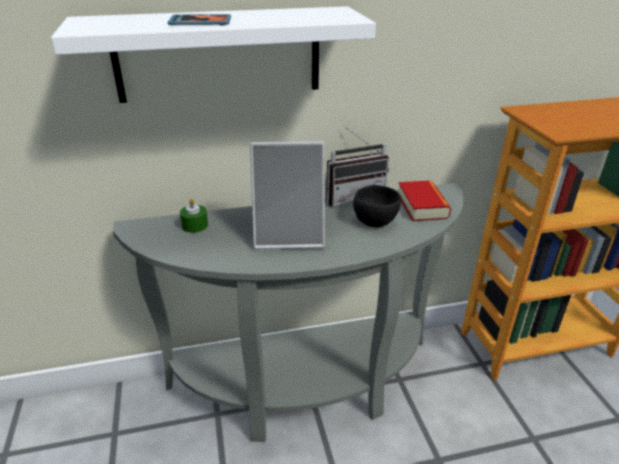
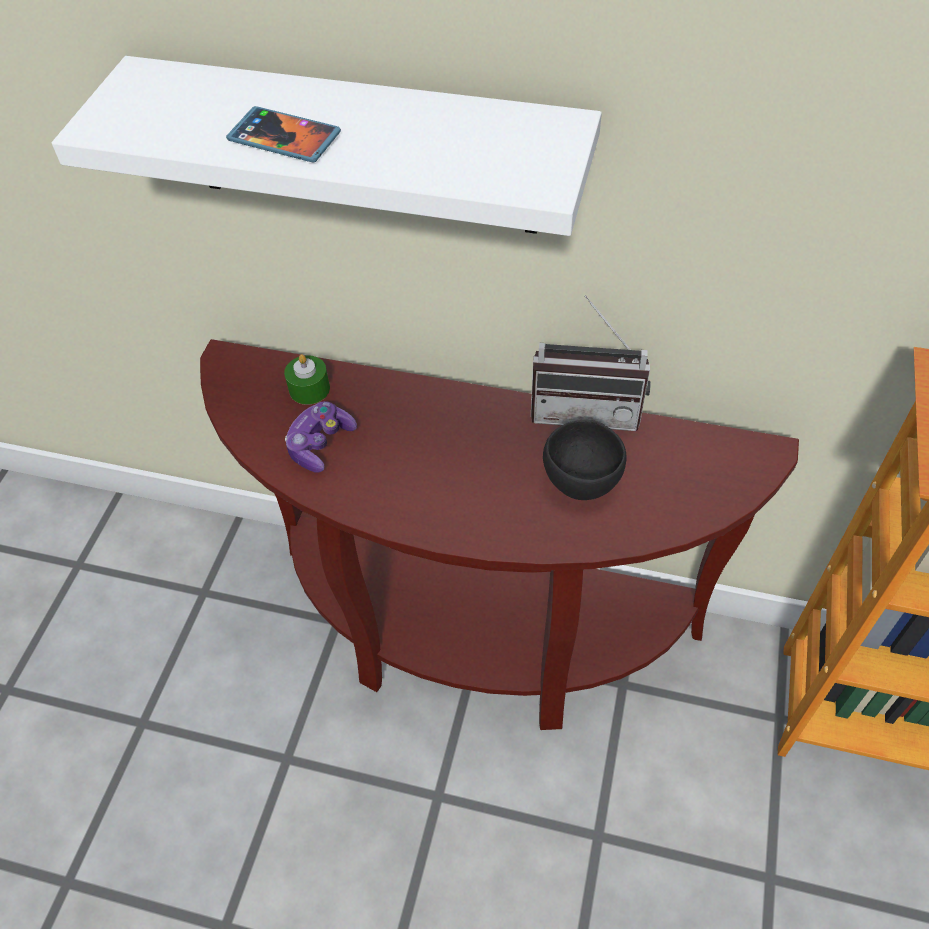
camera: 30 degrees right, 20 degrees up
(220, 245) = (320, 444): none -> game controller
(289, 235) = (428, 462): picture frame -> none
(306, 387) = (476, 635): grey console table -> brown console table
(422, 206) = (688, 476): book -> none

